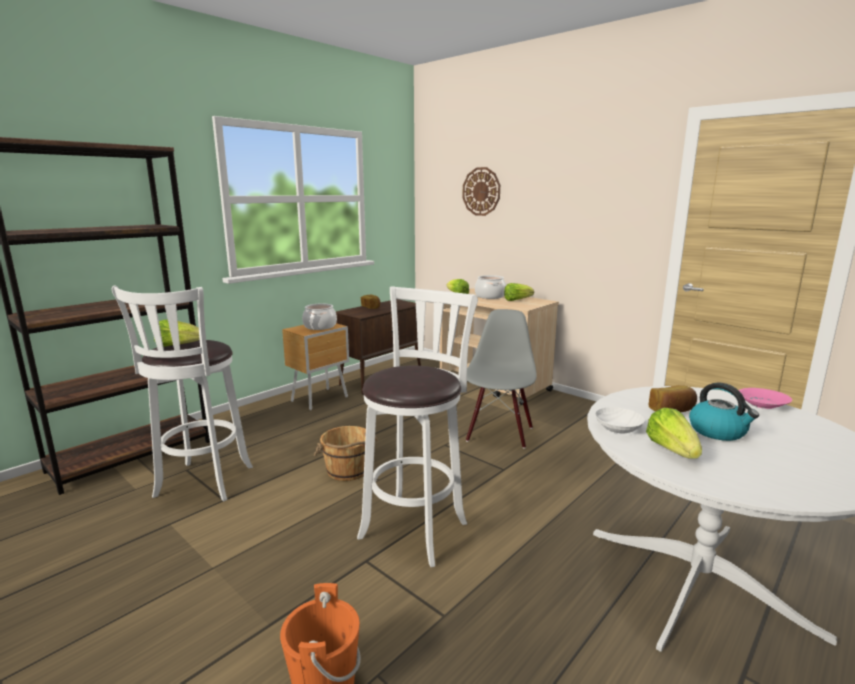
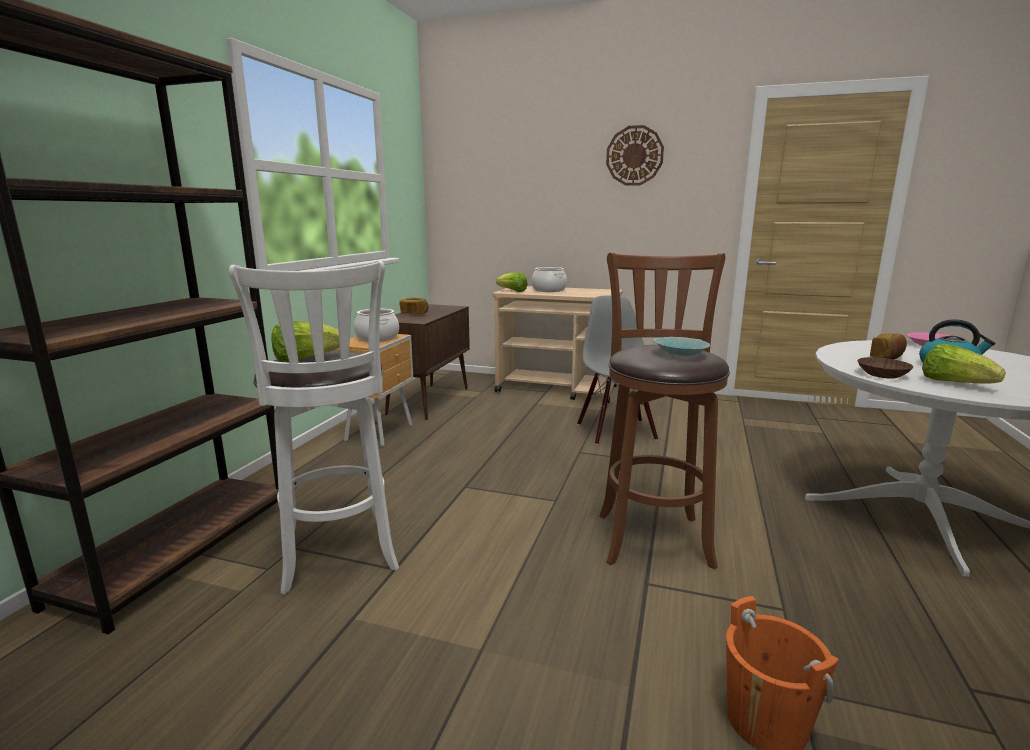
camera: 25 degrees left, 0 degrees up
(348, 470) = (510, 499): brown bucket -> none
(413, 378) = (679, 354): none -> turquoise bowl
(416, 527) = (652, 535): white stool -> brown stool
(481, 191) = (519, 174): wall clock -> wall clock (634, 156)
(517, 300) = (582, 291): lettuce -> none
(619, 427) = (882, 374): white bowl -> brown bowl

